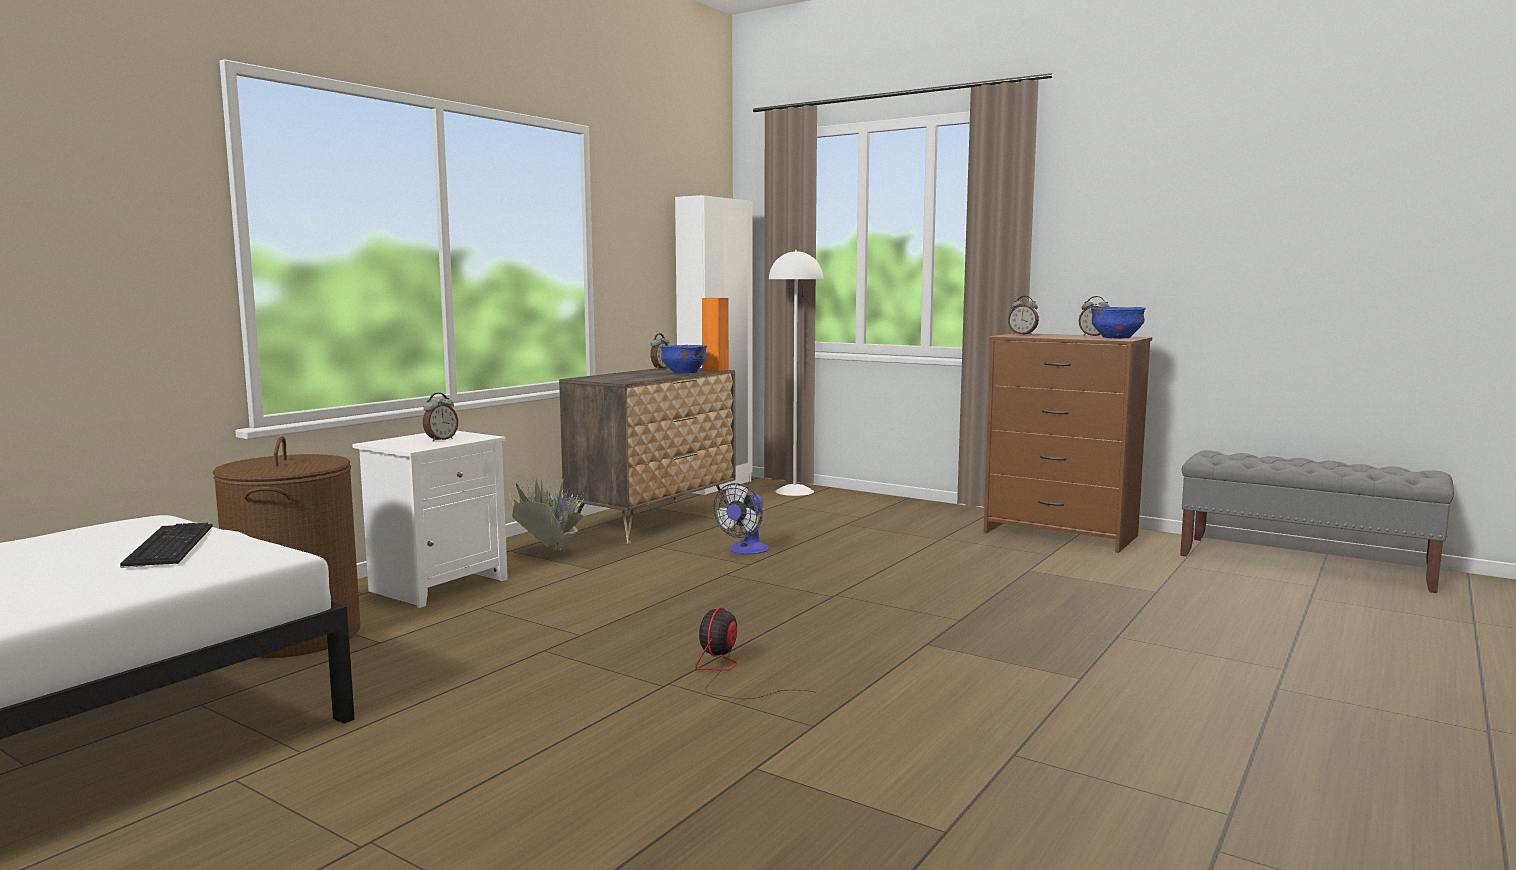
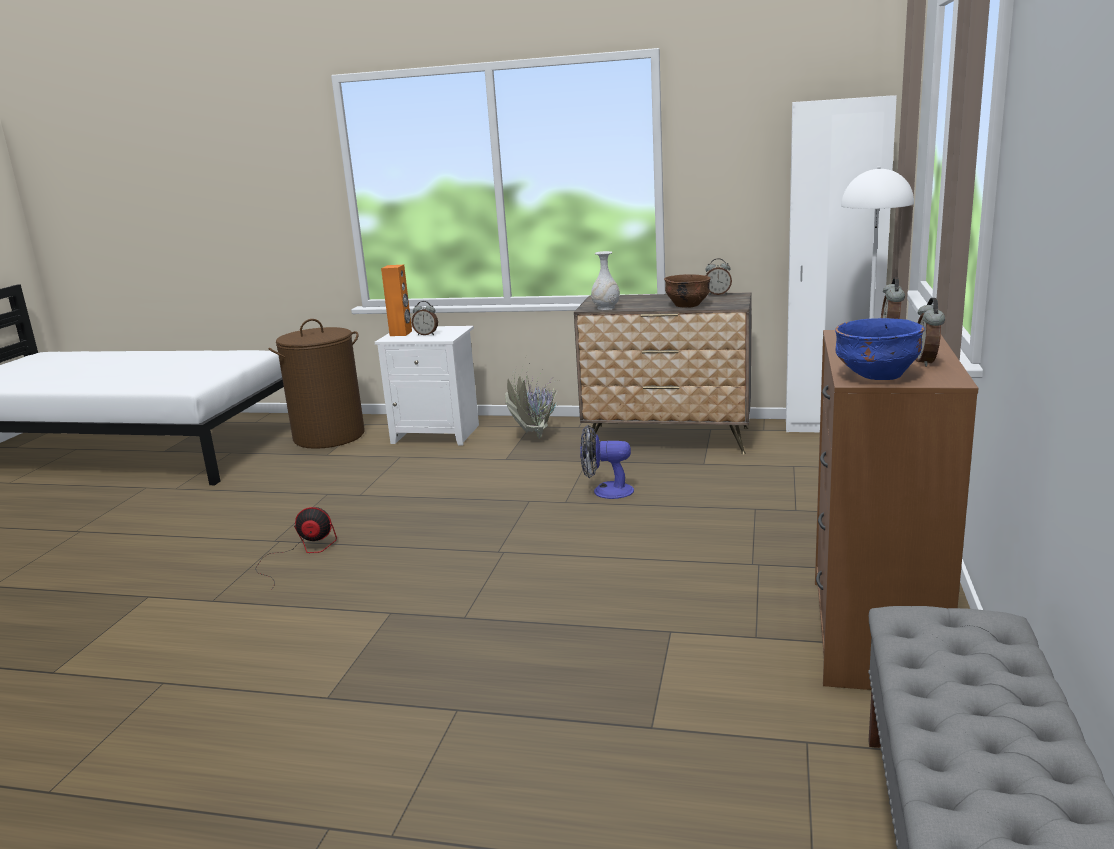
camera: 70 degrees right, 10 degrees up
(167, 545) = (200, 370): keyboard -> none
(636, 380) = (606, 308): none -> white vase
(683, 373) = (687, 305): blue bowl -> brown bowl
(715, 370) = (733, 306): orange speaker -> orange speaker (401, 333)

